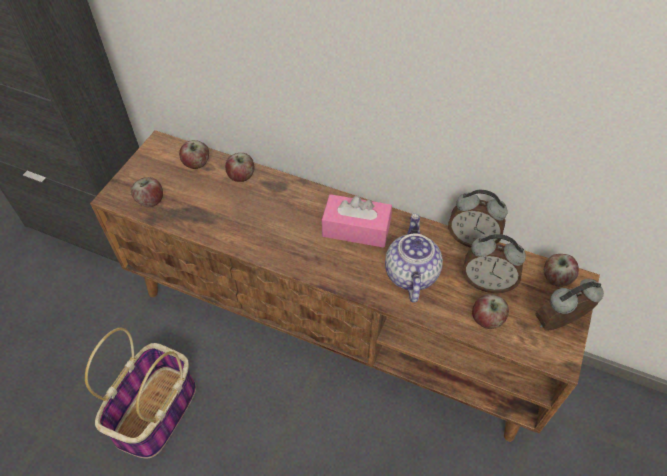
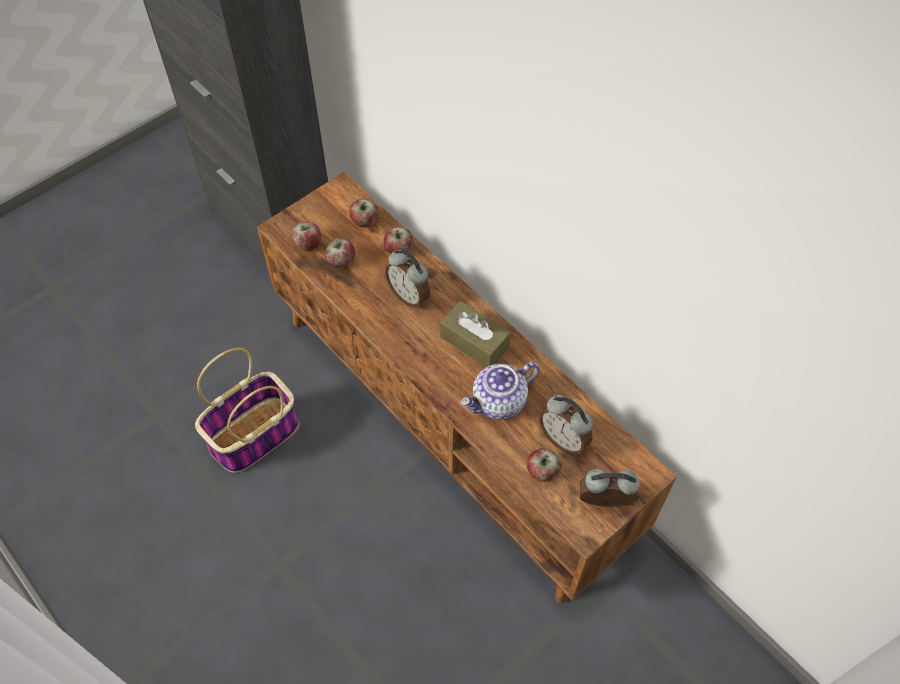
camera: 25 degrees right, 5 degrees up
(356, 229) = (474, 342): pink tissue box -> brown tissue box
(410, 273) = (499, 402): teapot -> teapot turned 150 degrees counterclockwise
(472, 239) = (576, 394): alarm clock -> alarm clock (409, 295)
(556, 278) = (631, 462): apple -> apple (341, 260)

